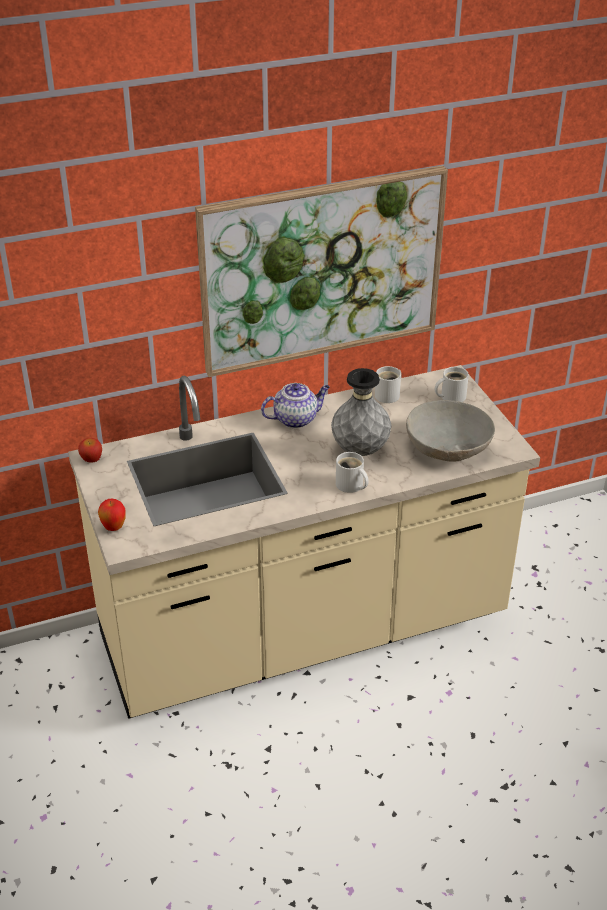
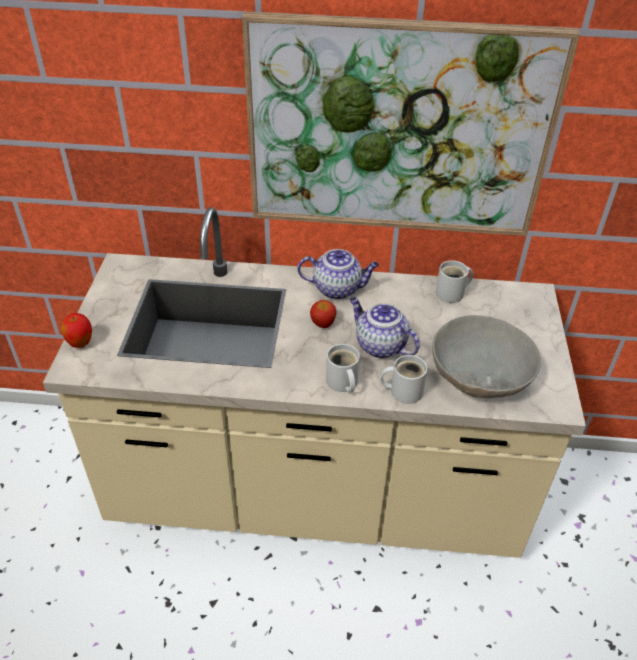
camera: 25 degrees right, 5 degrees up
(91, 459) = (120, 267): apple -> apple (323, 323)
(360, 450) = (379, 345): grey vase -> teapot
(450, 396) = (520, 316): white mug -> white mug (403, 390)

